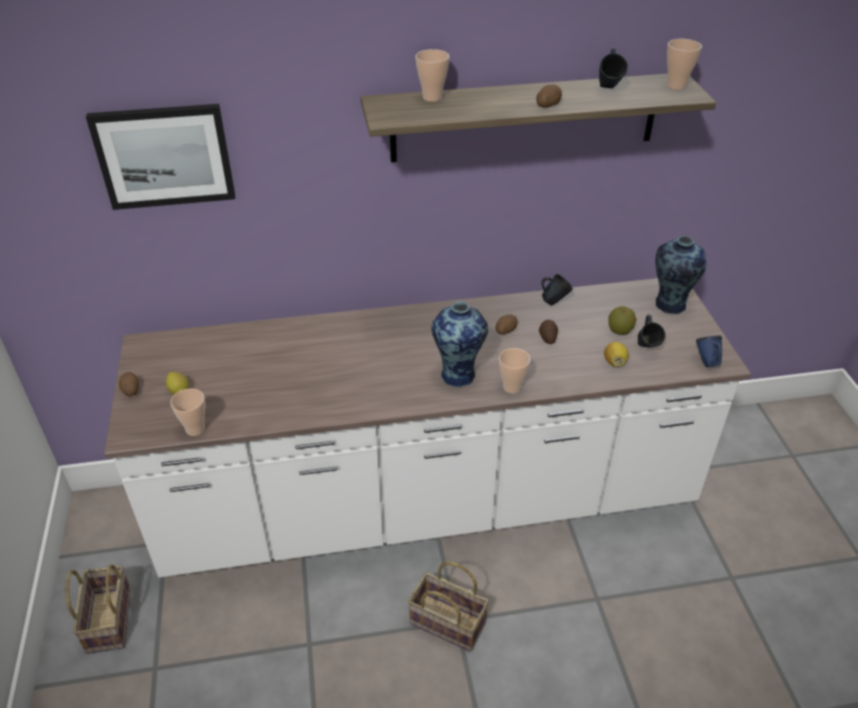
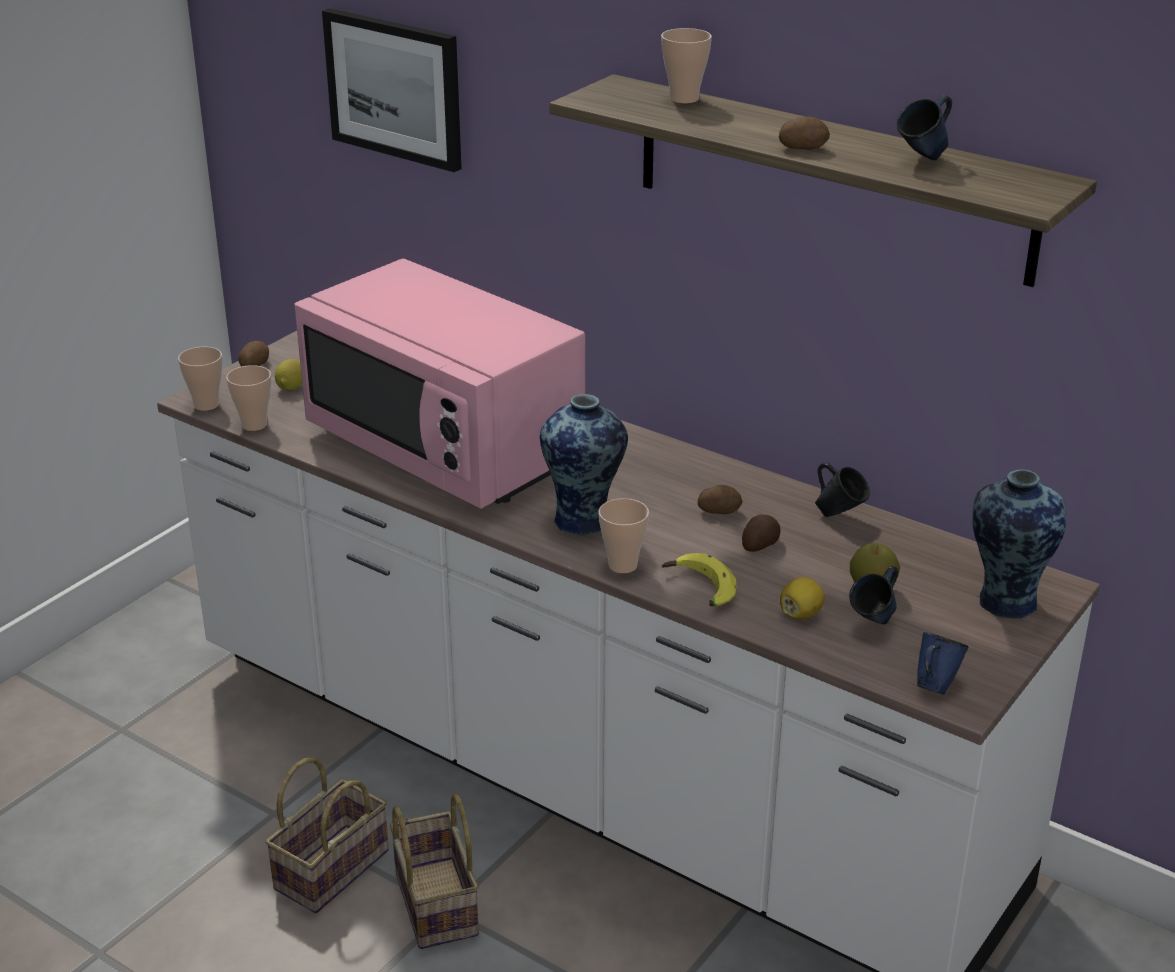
camera: 45 degrees right, 10 degrees down
(108, 619) = (139, 659): basket -> basket (332, 867)
(329, 376) = (446, 449): none -> pink microwave
(560, 378) = (699, 589): none -> banana
(676, 86) = (1034, 187): cup -> cup (206, 405)

